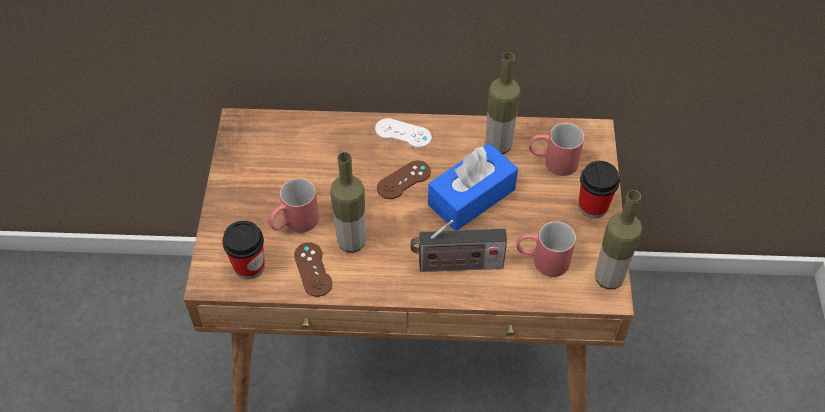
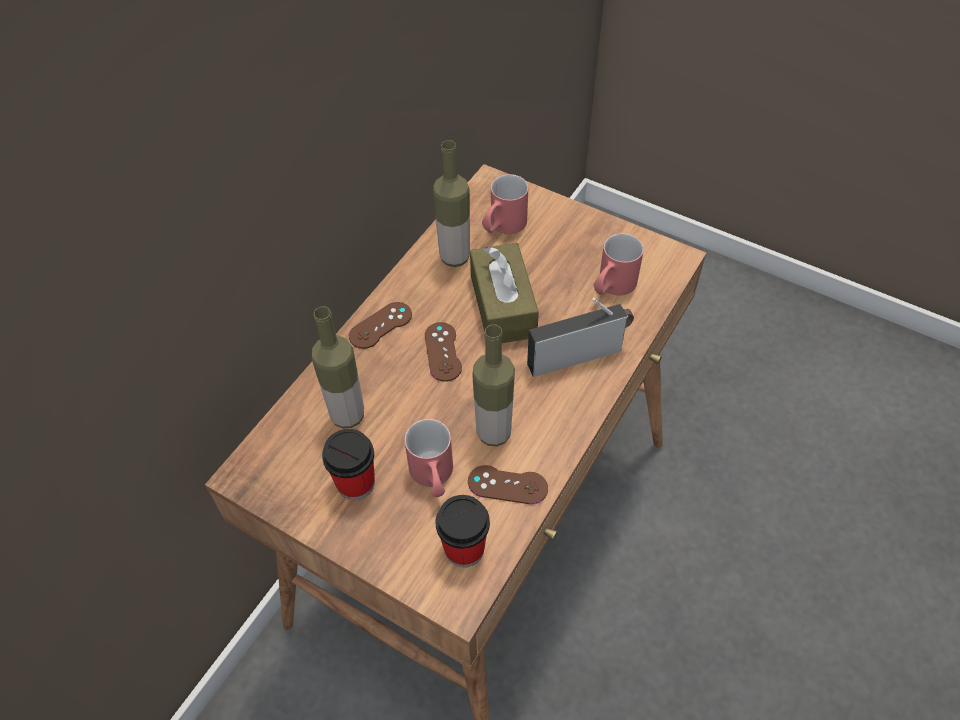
camera: 60 degrees left, 0 degrees up
(403, 133) = (380, 325): white game controller -> brown game controller
(456, 265) = (578, 355): radio -> radio turned 135 degrees counterclockwise
(471, 197) = (503, 306): blue tissue box -> brown tissue box
(593, 206) = (573, 223): cup -> cup (355, 483)
(608, 278) = (659, 250): bottle -> bottle (348, 415)

